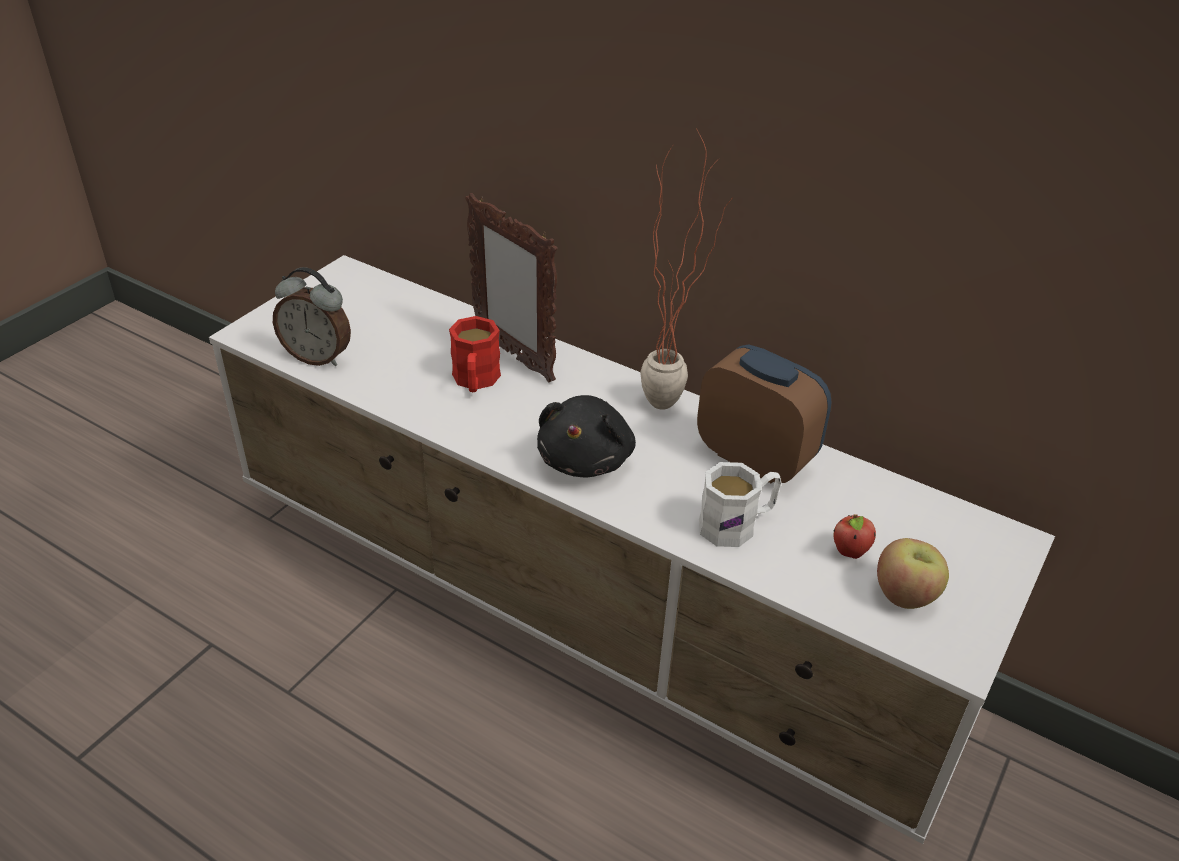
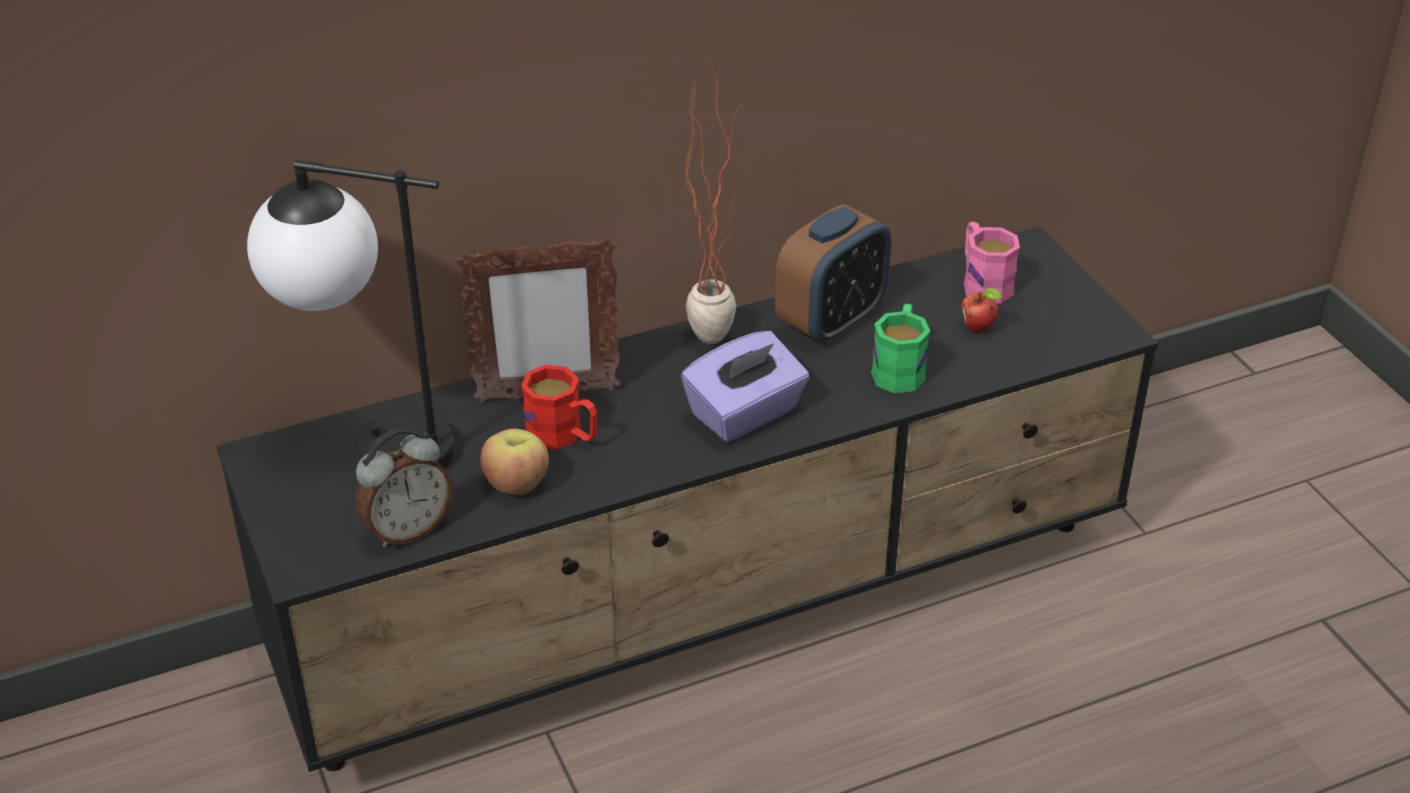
camera: 55 degrees left, 0 degrees up
(389, 308) = (369, 447): none -> table lamp
(586, 615) = (709, 604): white tv stand -> black tv stand
(587, 459) = (745, 413): black plush toy -> purple tissue box
(737, 524) = (899, 368): white mug -> green mug
(755, 458) = (831, 321): alarm clock -> alarm clock turned 150 degrees clockwise
(905, 595) = (1041, 325): apple -> apple (517, 483)
(920, 529) = (982, 282): none -> pink mug

